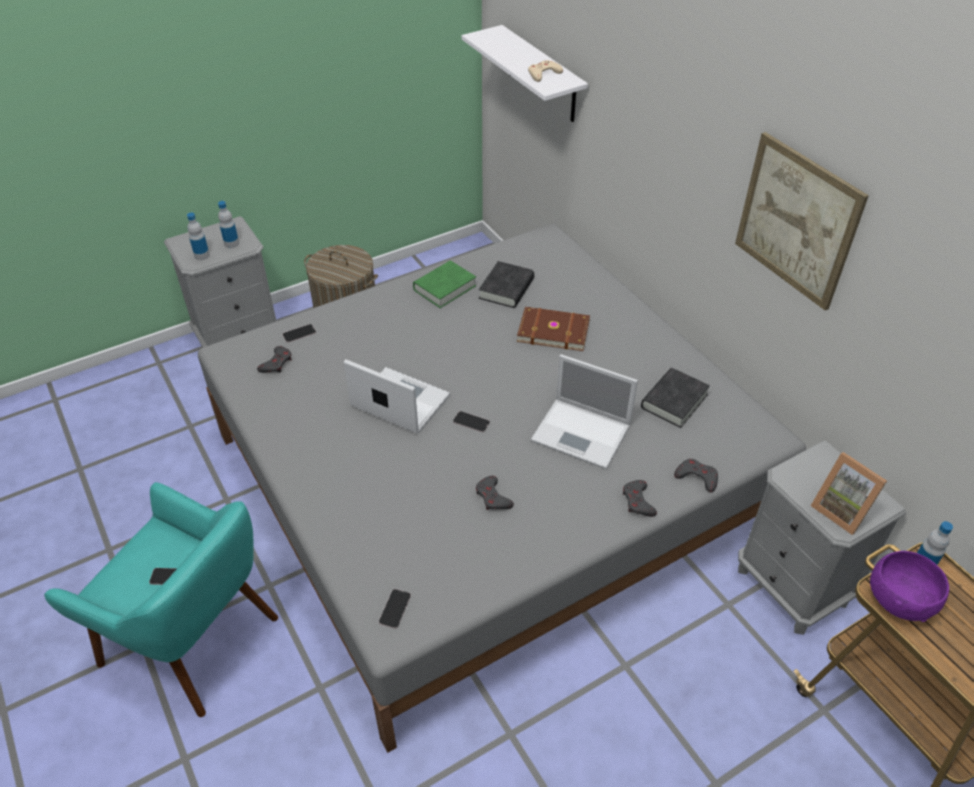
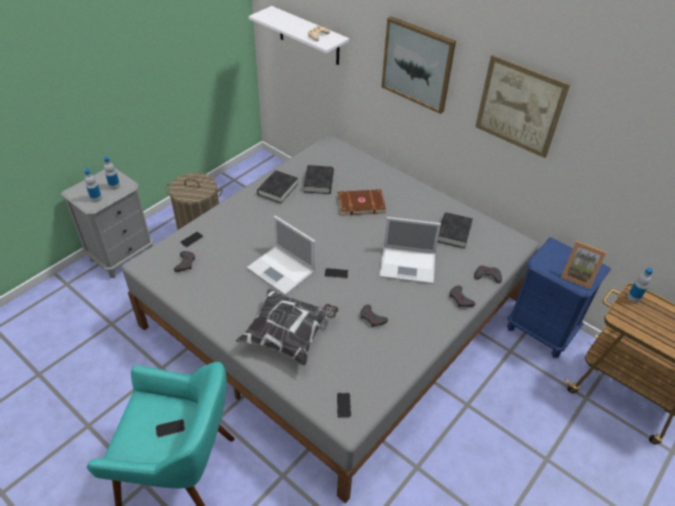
camera: 20 degrees left, 0 degrees up
(366, 492) = (289, 335): none -> pillow
(398, 401) = (282, 270): laptop -> laptop turned 150 degrees counterclockwise
(444, 288) = (278, 189): green book -> black book
(668, 135) = (417, 64): none -> picture
(792, 586) = (541, 330): grey nightstand -> blue nightstand
(898, 600) = (630, 319): purple bowl -> none

